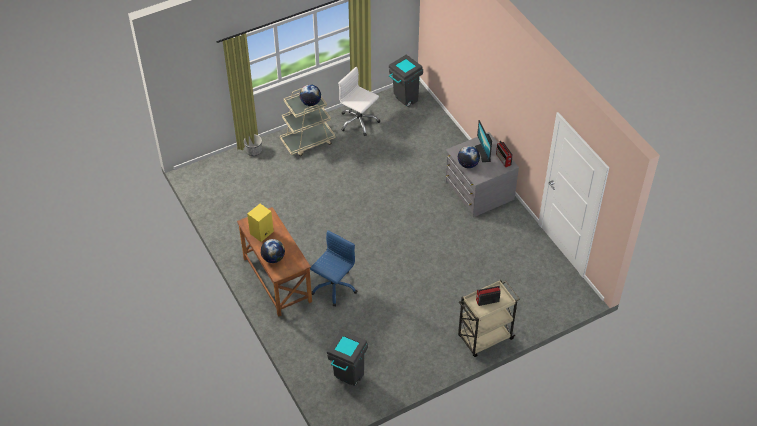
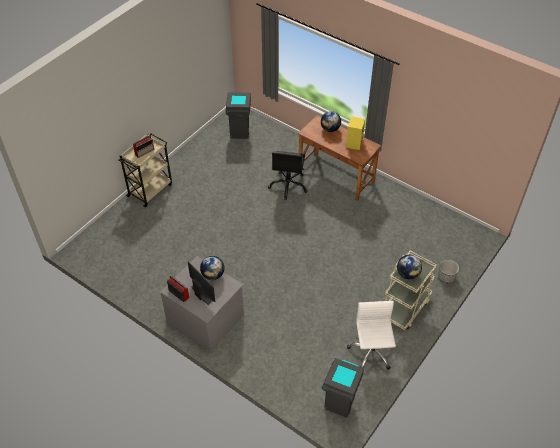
camera: 155 degrees right, 0 degrees up
(334, 287) = (288, 185): blue office chair -> black office chair
(358, 122) = (371, 352): white office chair -> white office chair turned 105 degrees counterclockwise

